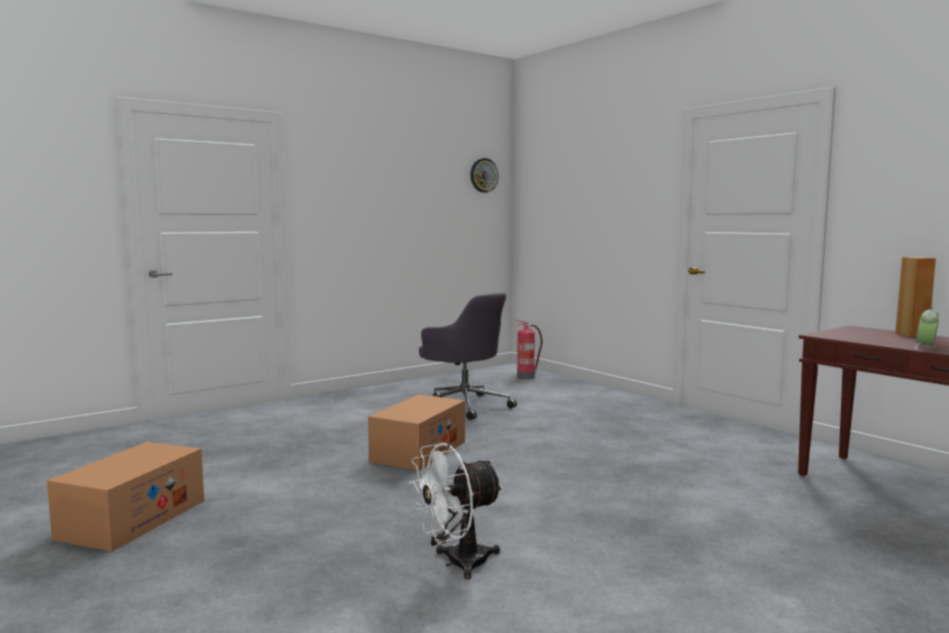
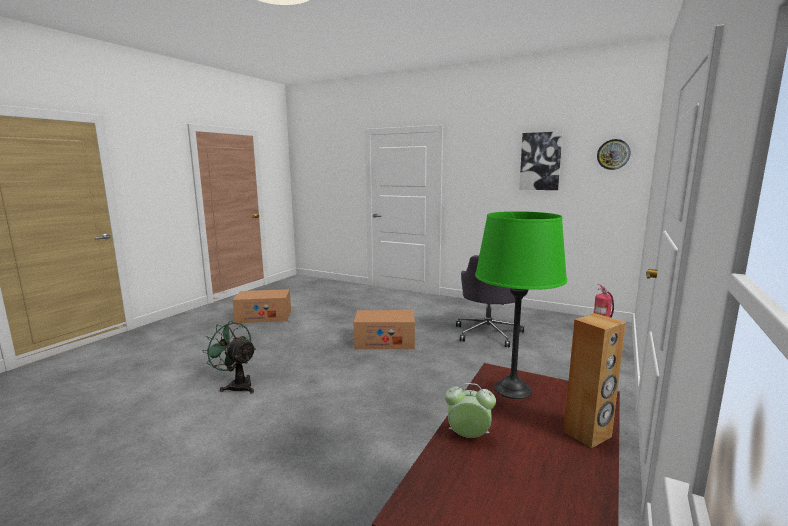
camera: 65 degrees right, 5 degrees up
(417, 179) = (540, 161): none -> picture
(457, 563) = (237, 385): white fan -> green fan
(850, 336) = (512, 389): none -> green table lamp

